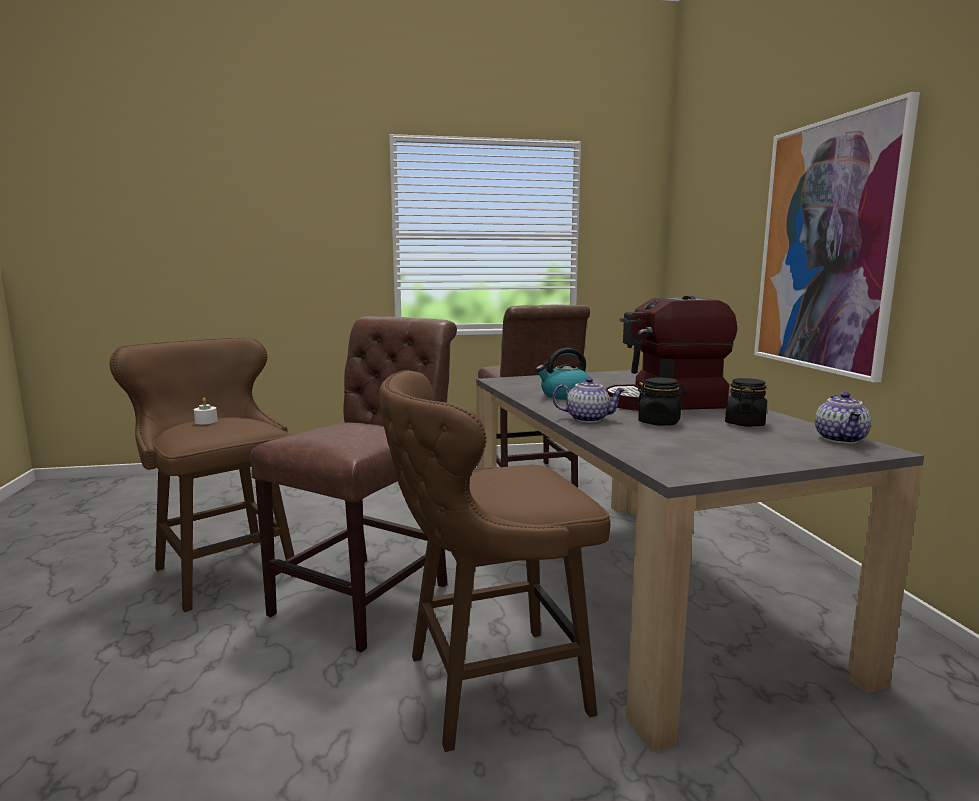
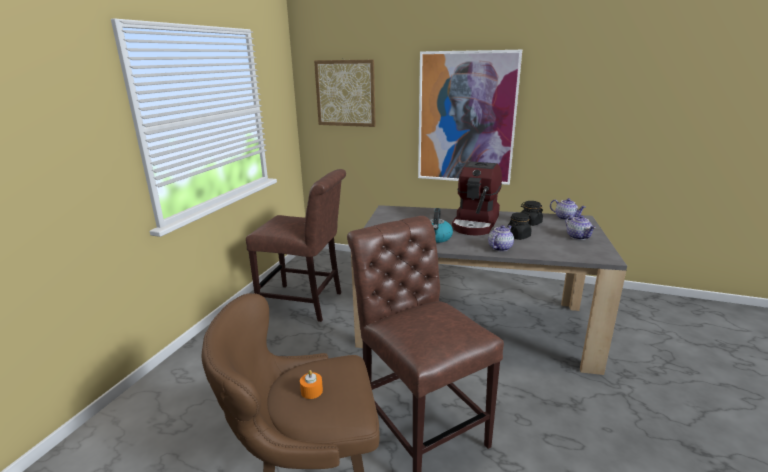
camera: 60 degrees left, 10 degrees up
(206, 421) = (311, 391): white candle -> orange candle
(487, 685) = (543, 405): brown stool -> none
(702, 218) = (345, 92): none -> picture
(749, 451) = (578, 237): none -> teapot

